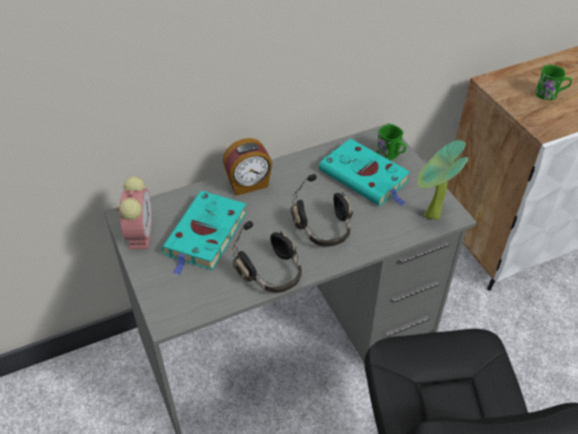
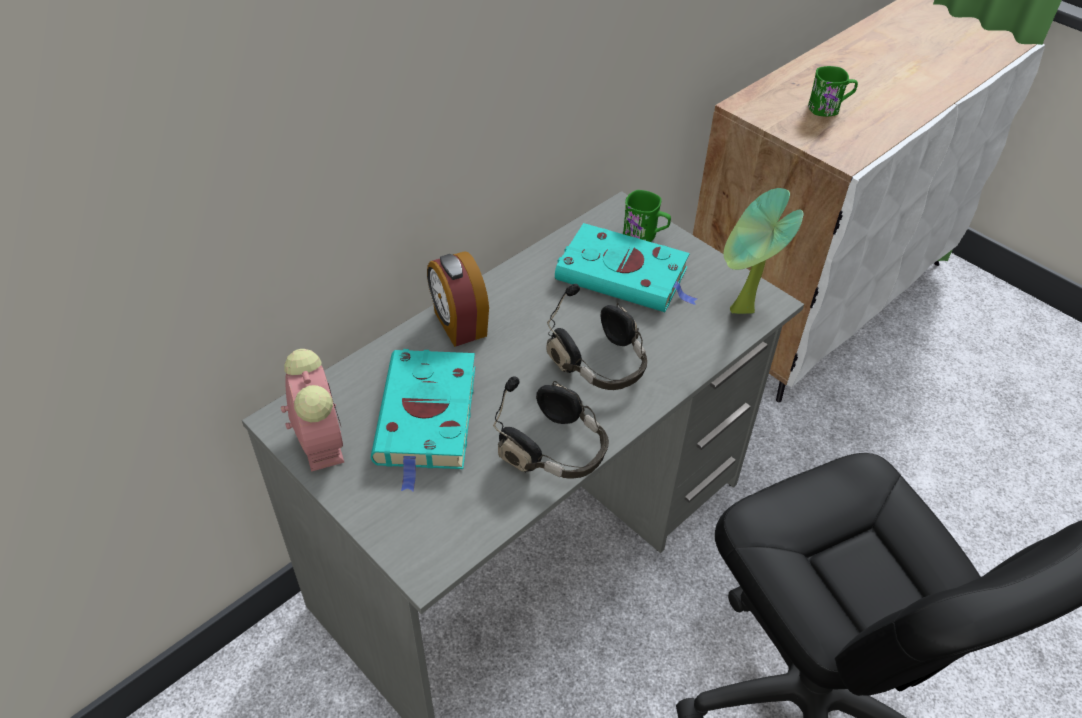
camera: 20 degrees left, 0 degrees up
(249, 185) = (459, 324): alarm clock -> alarm clock turned 105 degrees clockwise

